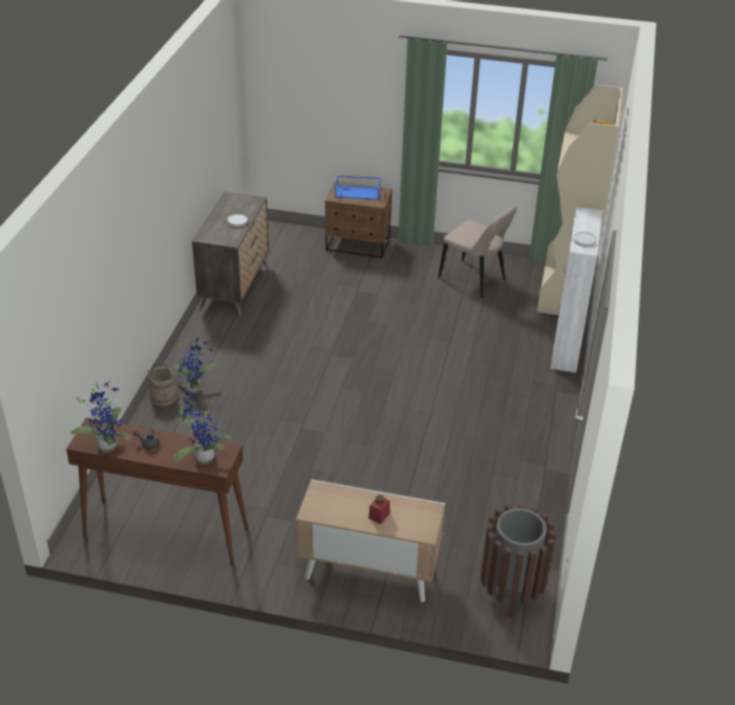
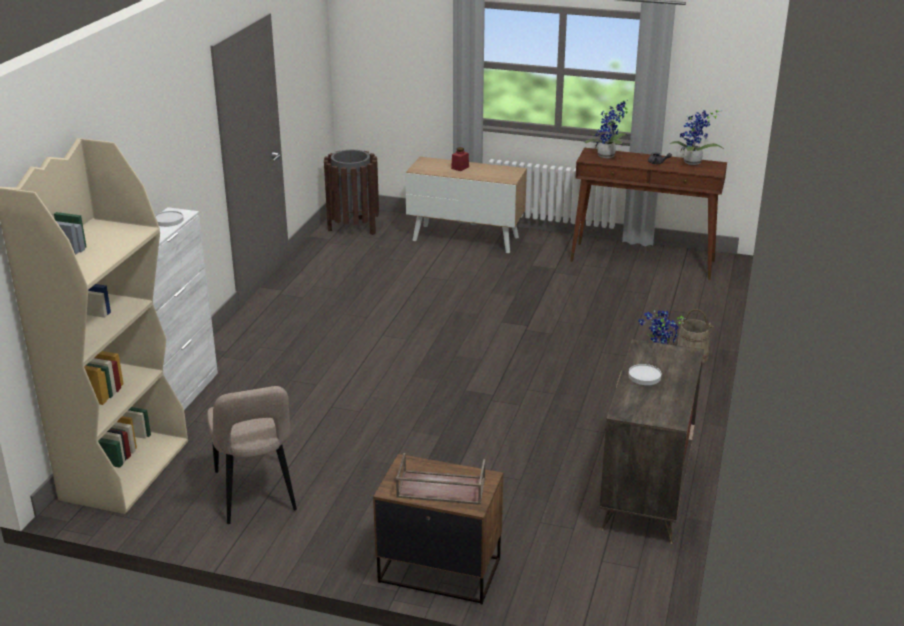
camera: 175 degrees left, 10 degrees down
(358, 192) = (440, 488): blue tray -> brown tray
(474, 280) = (256, 494): beige chair -> beige chair turned 150 degrees counterclockwise

